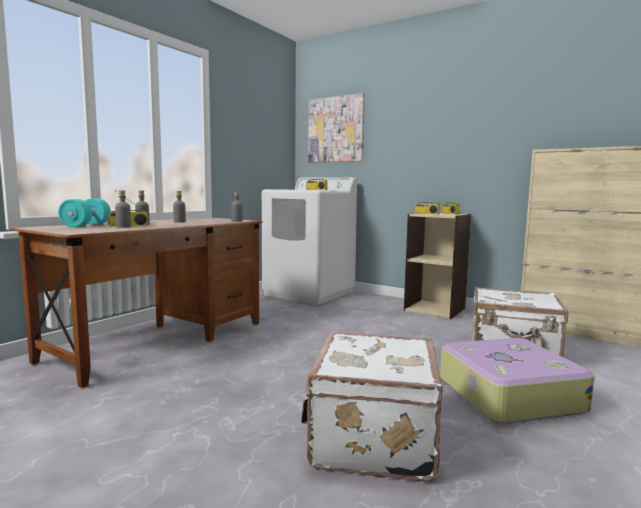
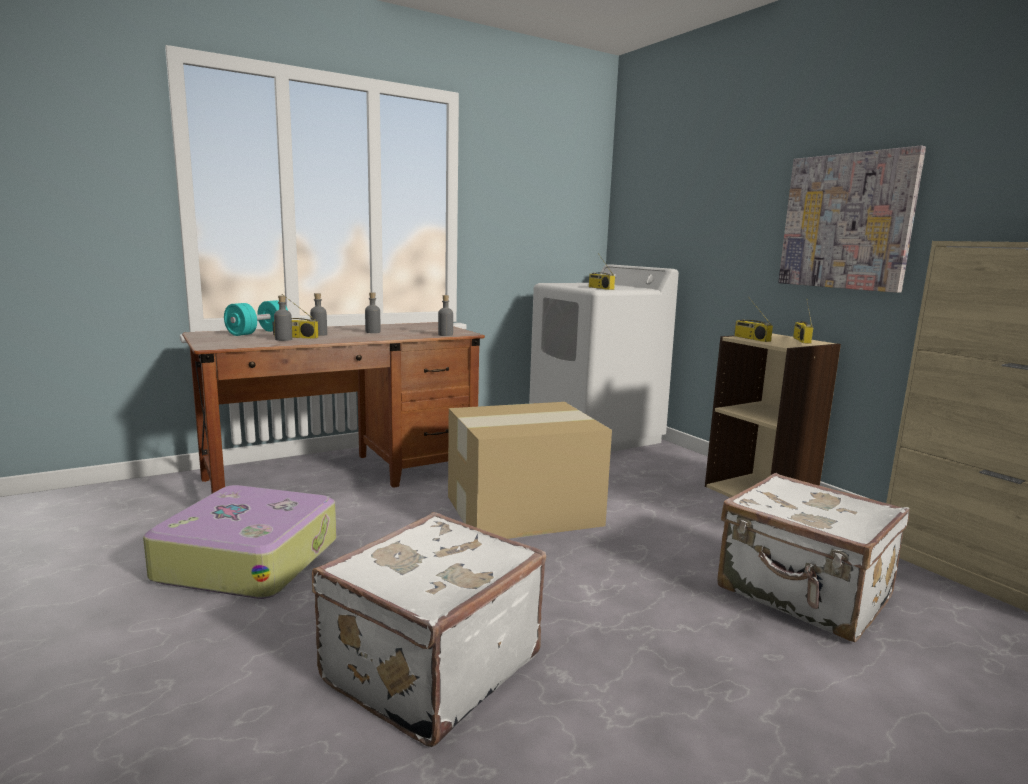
camera: 25 degrees right, 5 degrees up
(315, 340) = (520, 510): none -> cardboard box
(336, 129) = (659, 192): picture -> picture (846, 222)
(507, 394) = (700, 660): suitcase -> suitcase (249, 559)

